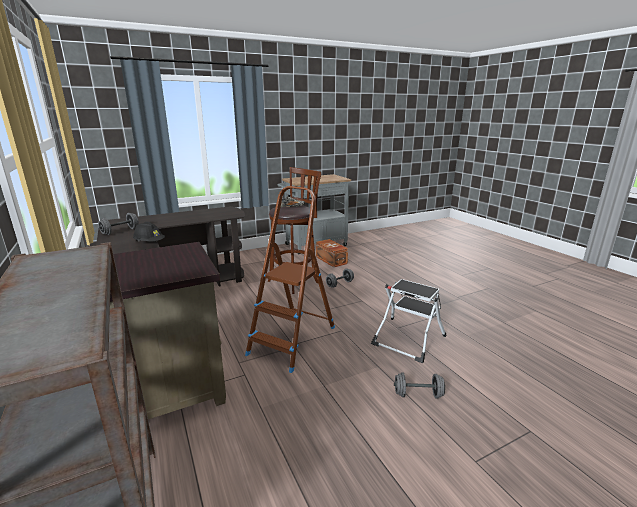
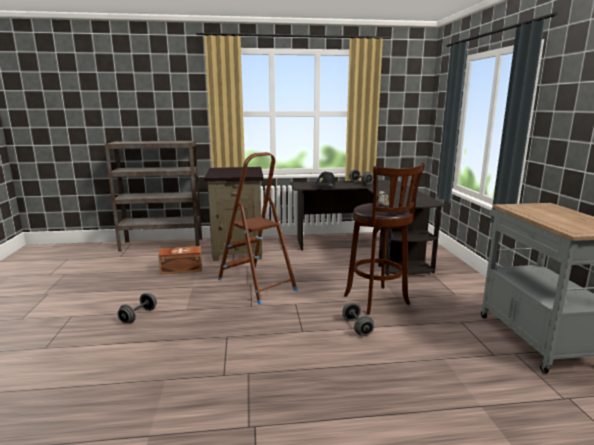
camera: 110 degrees right, 5 degrees down
(331, 260) = (453, 339): brown storage box -> brown storage box (181, 269)
(408, 338) = (204, 336): step ladder -> none

